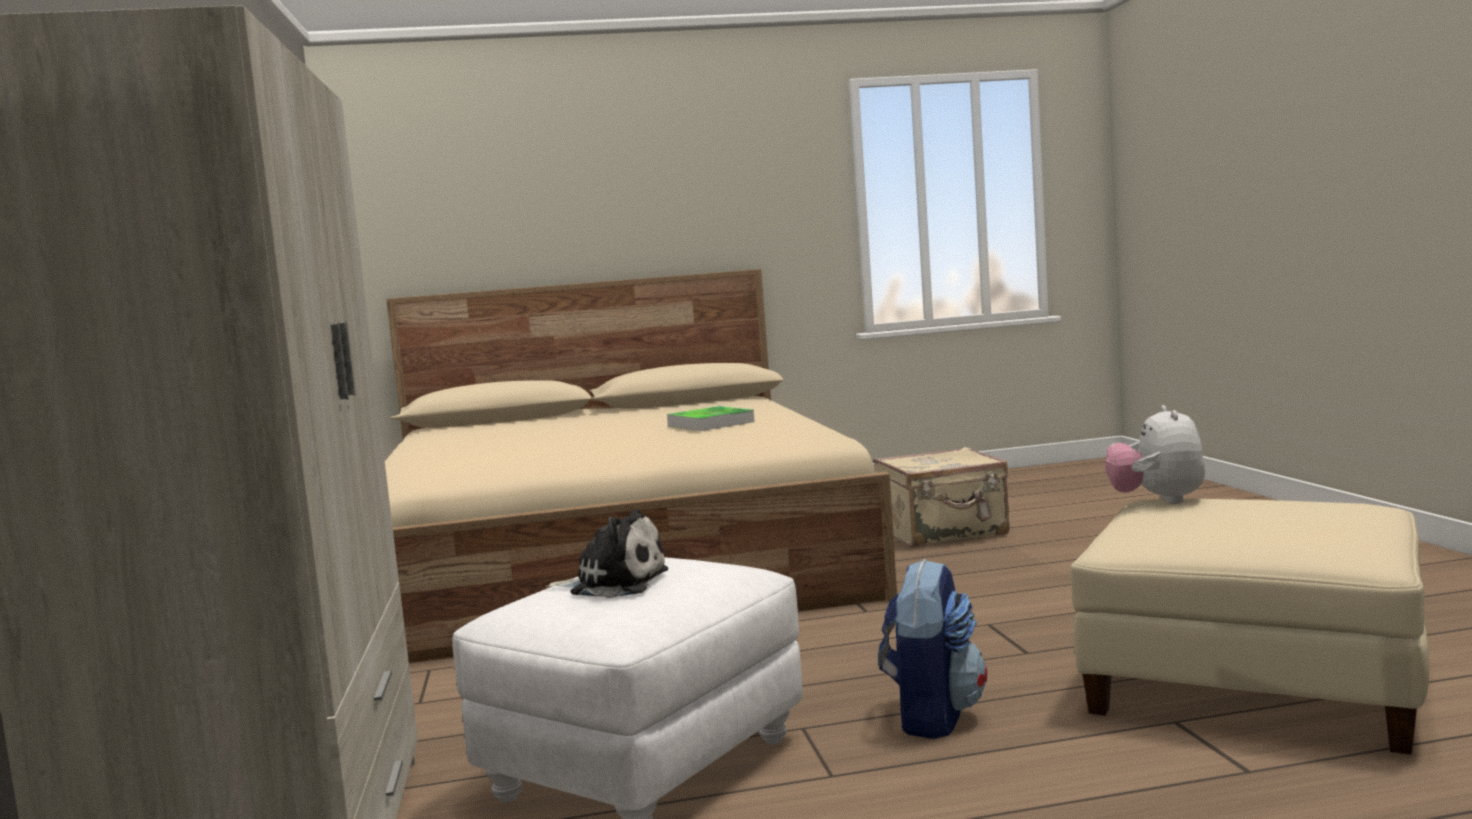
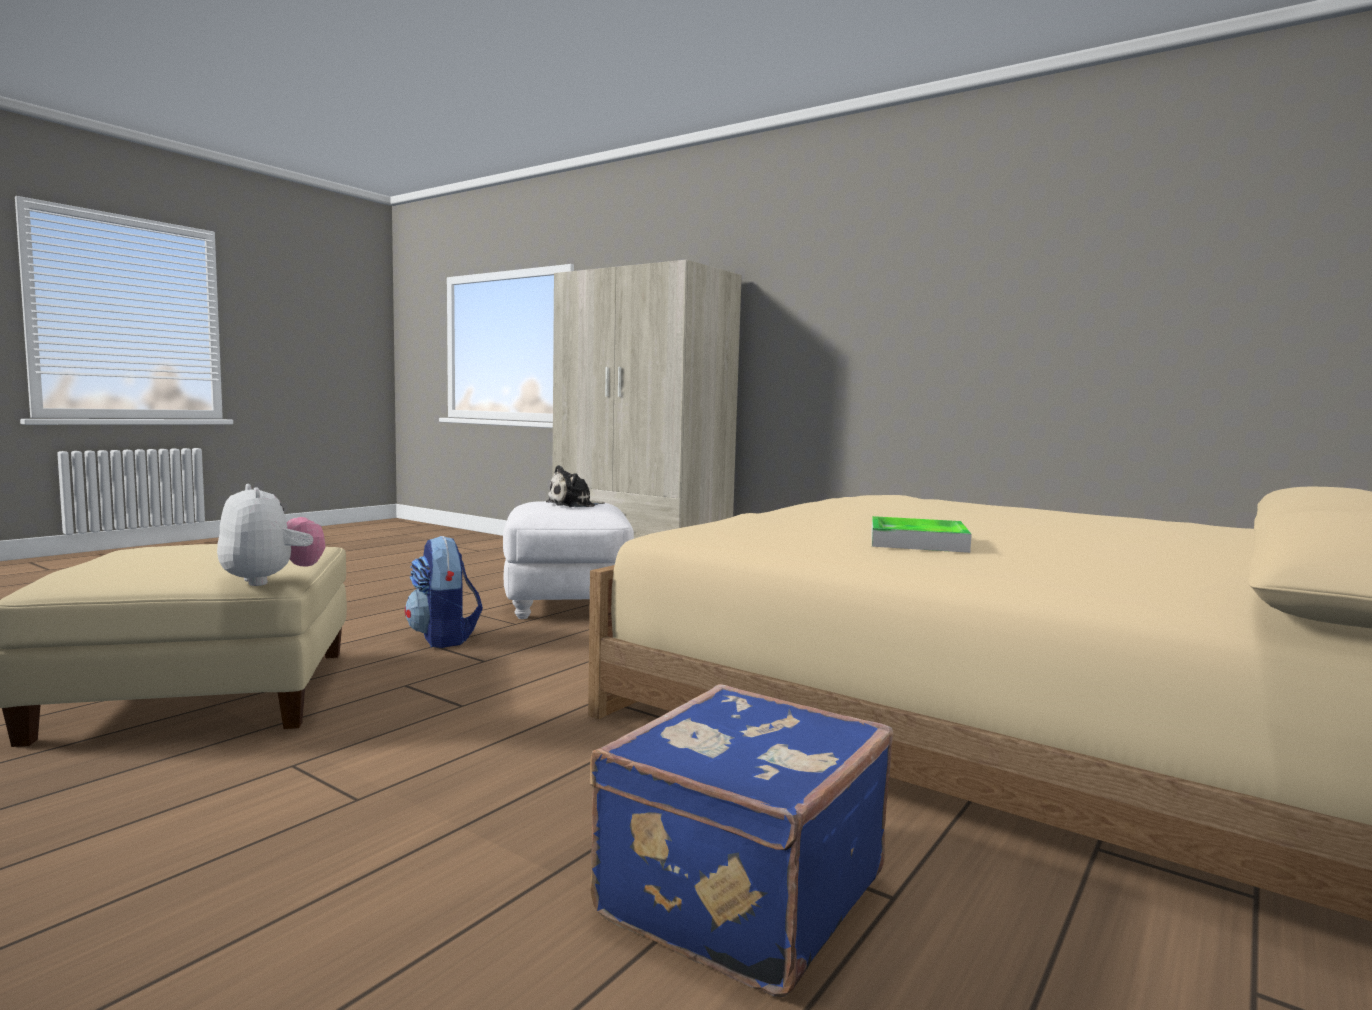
camera: 135 degrees right, 0 degrees up
(944, 533) = (736, 894): beige suitcase -> blue suitcase

